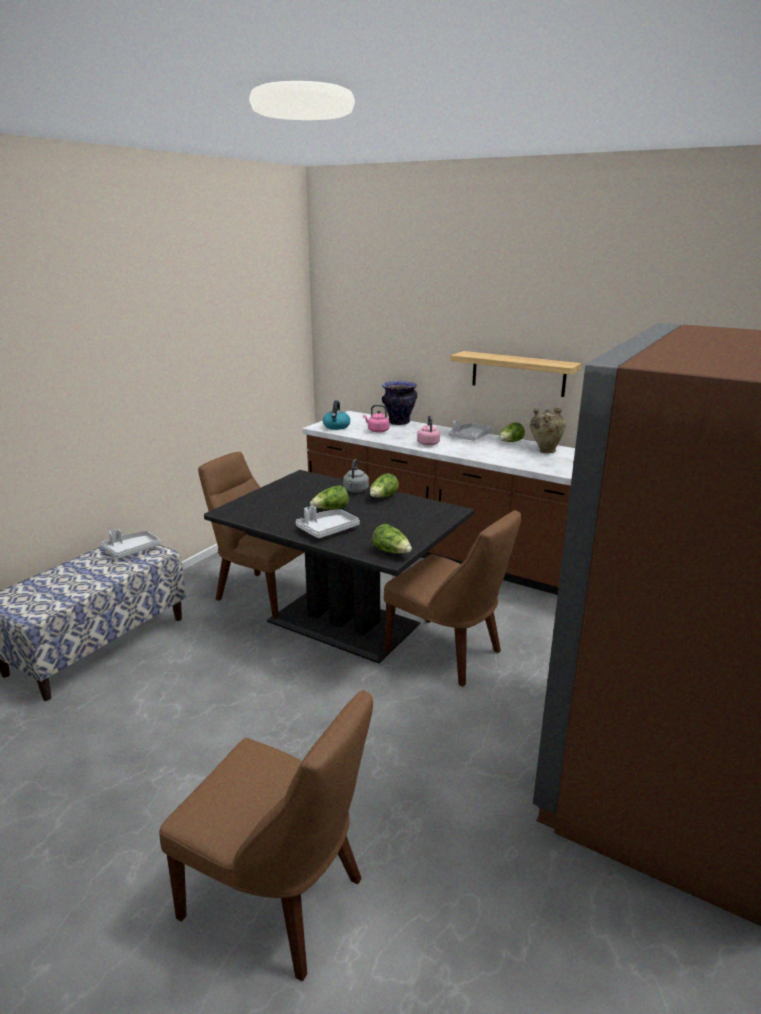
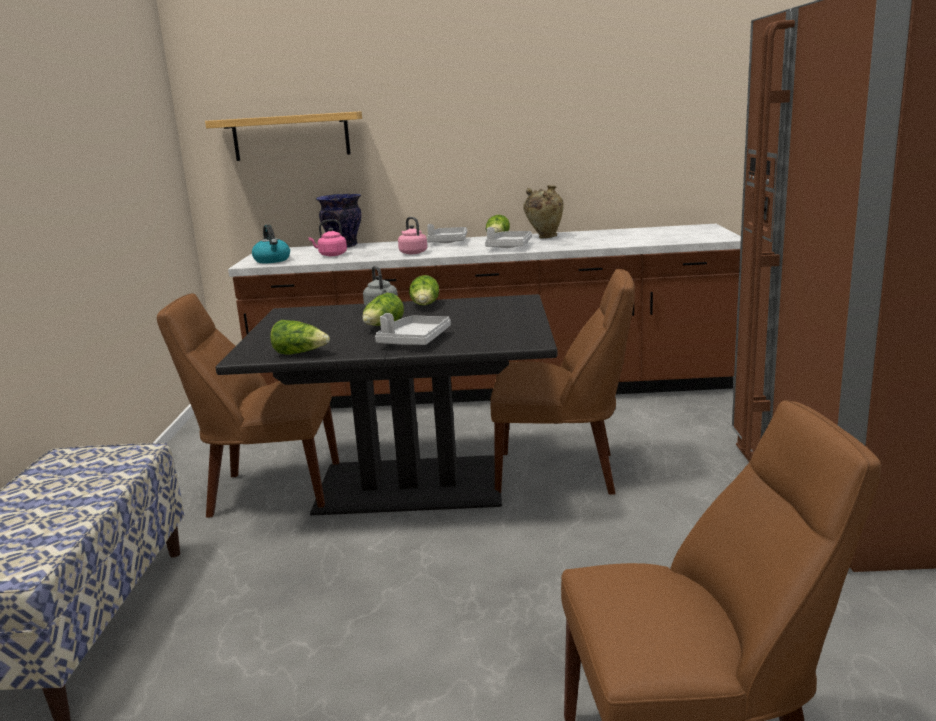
camera: 30 degrees left, 5 degrees down
(131, 550) = (86, 460): grey tray -> grey tray (509, 247)
(392, 552) = (524, 338): lettuce -> lettuce (300, 353)
(518, 373) = (485, 159): shelf -> shelf (291, 136)

